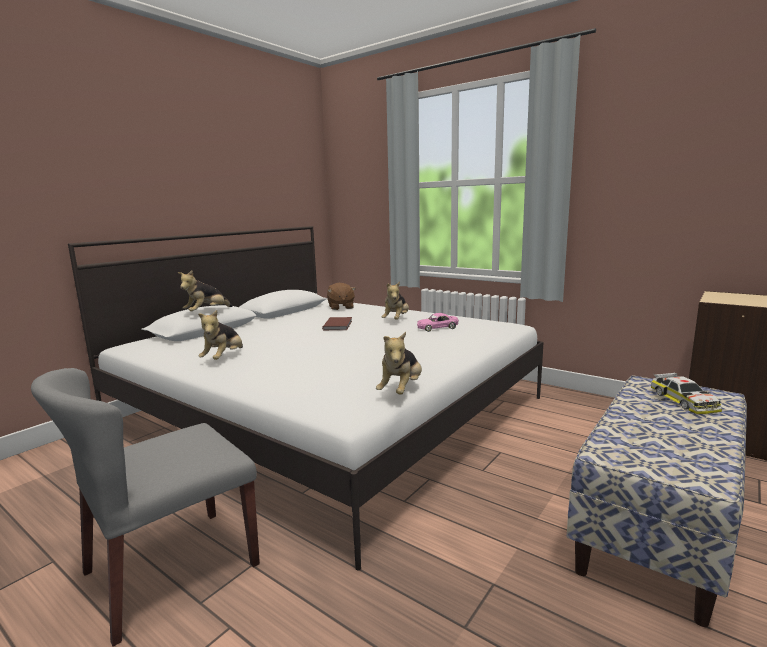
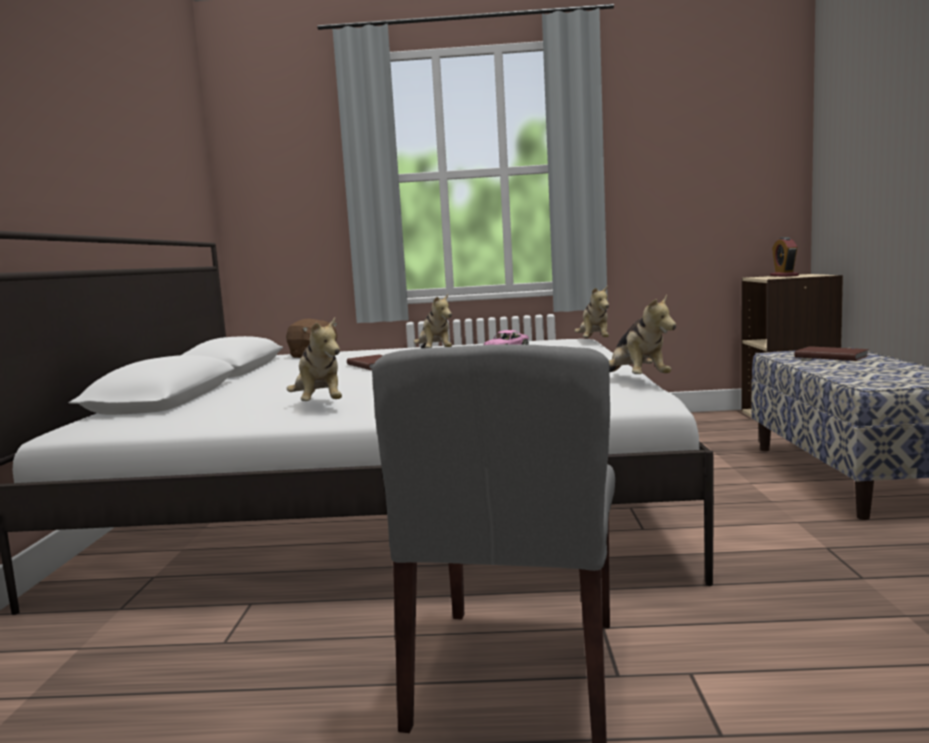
camera: 35 degrees left, 5 degrees down
(207, 312) = (182, 362): plush toy -> plush toy (594, 342)
(684, 401) = (830, 356): toy car -> brown book
(743, 297) = (784, 276): none -> alarm clock

